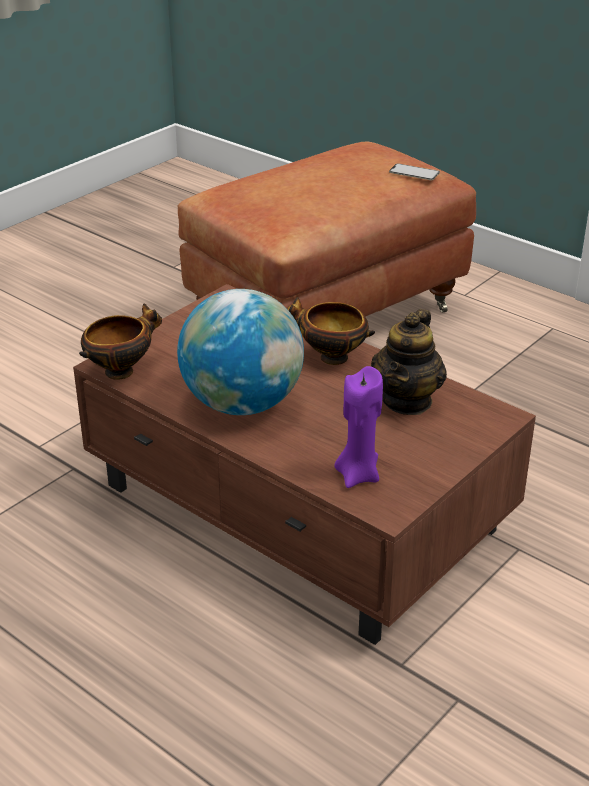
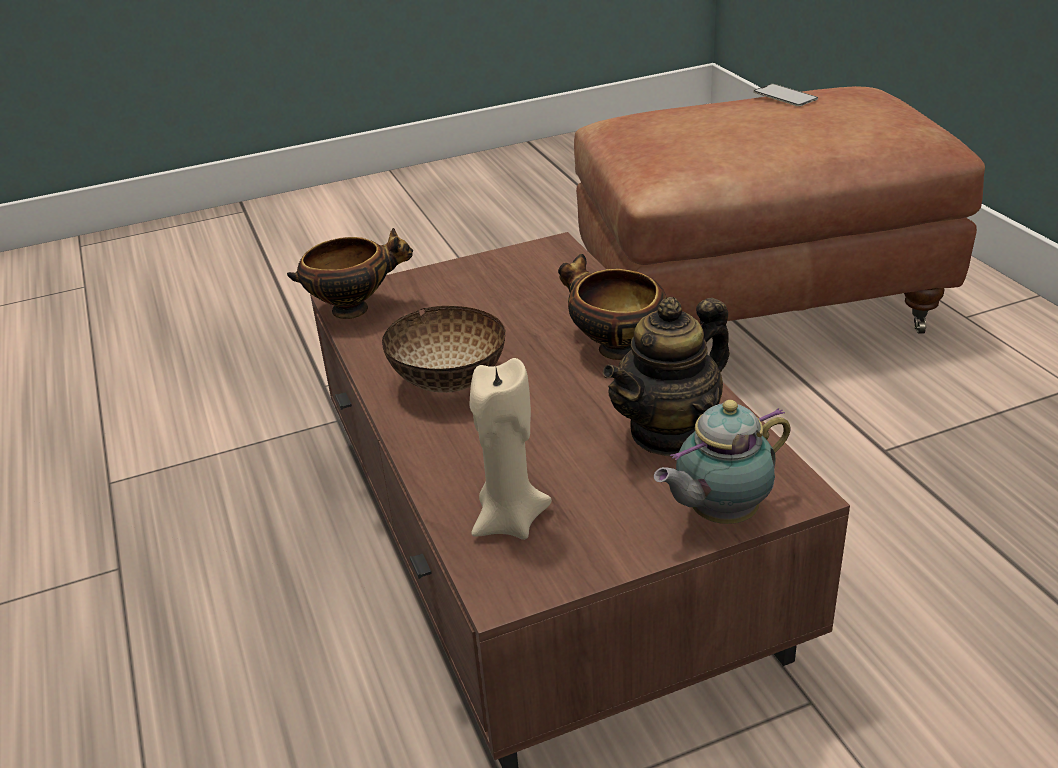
camera: 30 degrees right, 0 degrees up
(242, 404) = (451, 382): globe -> bowl
(358, 475) = (509, 521): purple candle -> beige candle
(414, 172) = (894, 127): phone -> phone (785, 96)
(472, 439) = (719, 515): none -> teapot

